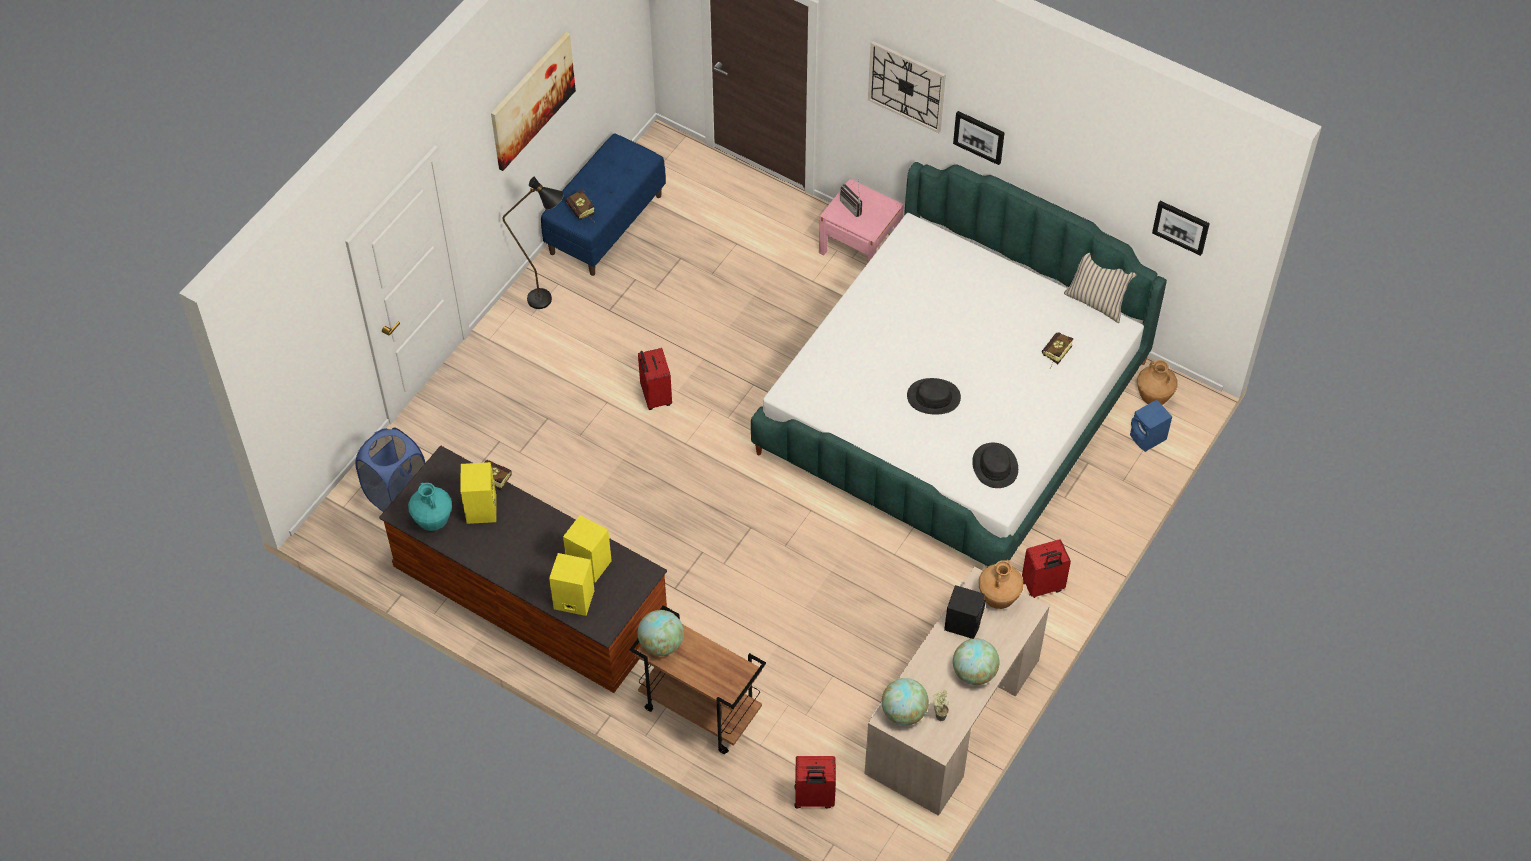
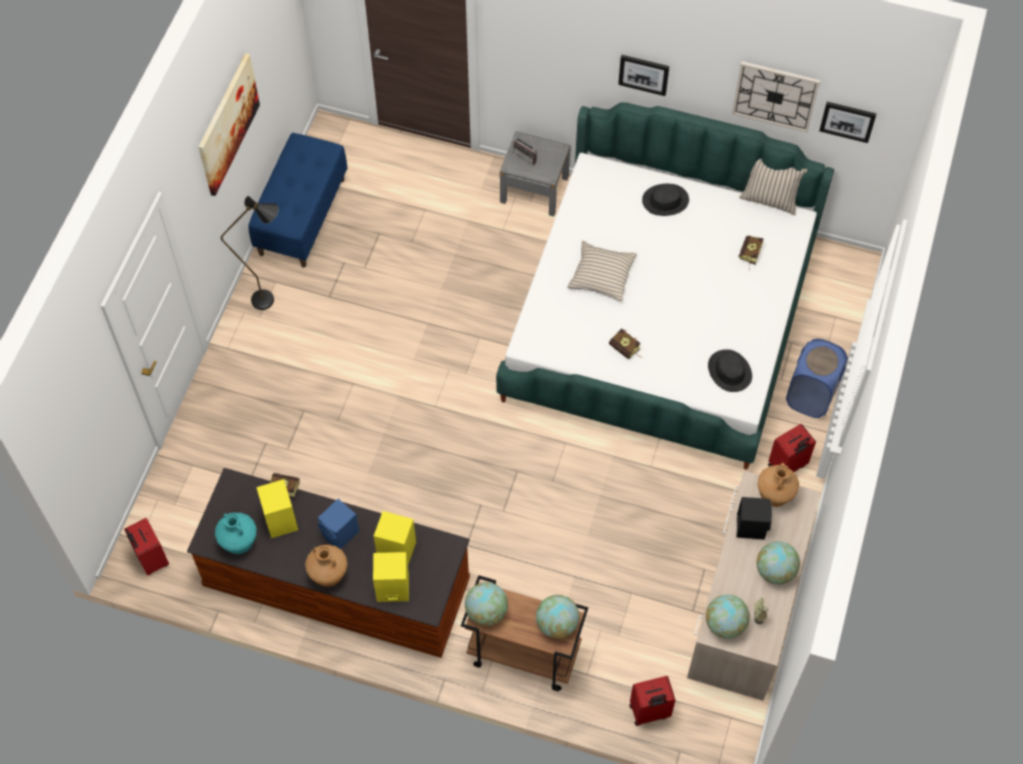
camera: 15 degrees left, 5 degrees up
(397, 494) = (186, 515): blue laundry basket -> blue laundry basket (811, 396)
(582, 213) = (285, 214): book -> book (626, 351)
(655, 396) = (394, 368): red suitcase -> red suitcase (151, 559)
(729, 673) = (557, 624): none -> globe
(860, 247) = (534, 189): pink nightstand -> grey nightstand
(889, 341) = (601, 275): none -> beige pillow
(906, 86) = (569, 40): wall clock -> wall clock (775, 96)
(933, 397) = (656, 319): black hat -> black hat (665, 200)
(1148, 438) = (835, 309): blue speaker -> blue speaker (341, 534)
(1154, 398) = (829, 271): brown vase -> brown vase (329, 575)

